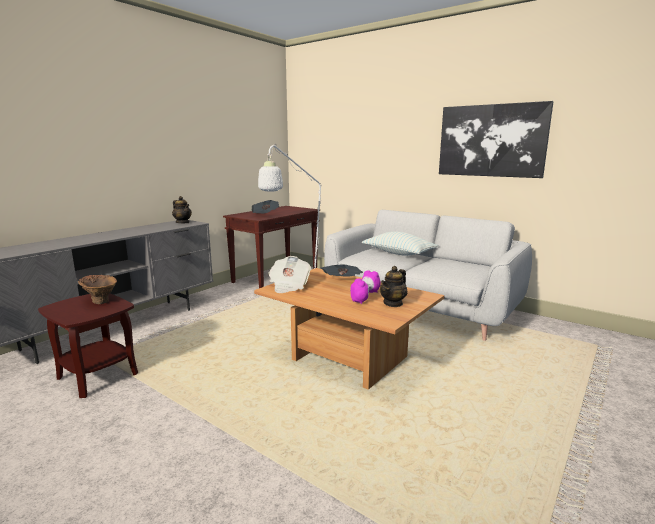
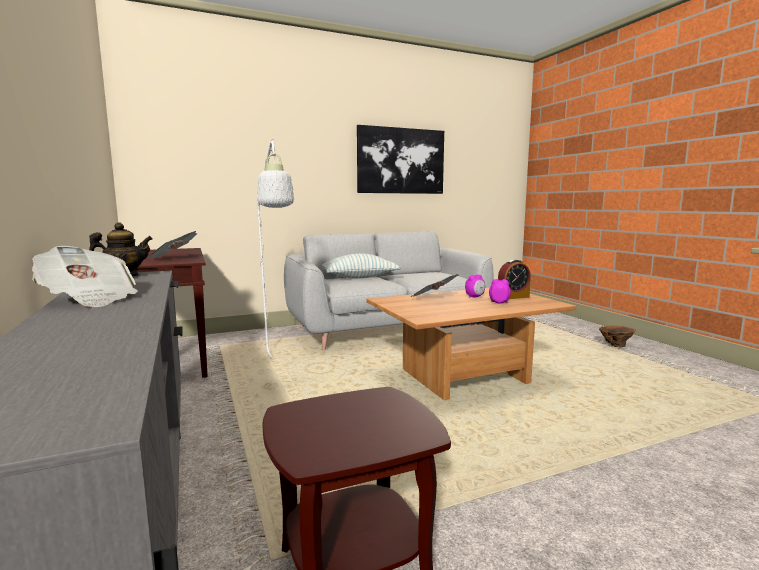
camera: 60 degrees left, 5 degrees down
(100, 300) = (332, 409): brown vase -> brown vase (615, 346)
(289, 286) = (421, 312): newspaper -> newspaper (89, 299)
(393, 303) = (513, 297): teapot -> alarm clock

